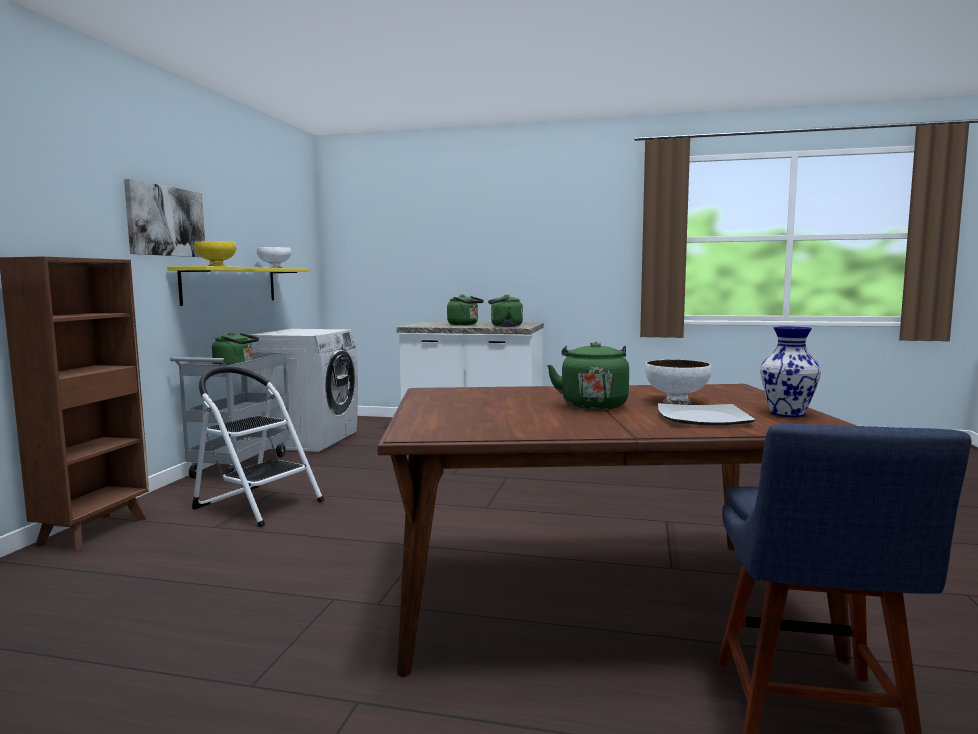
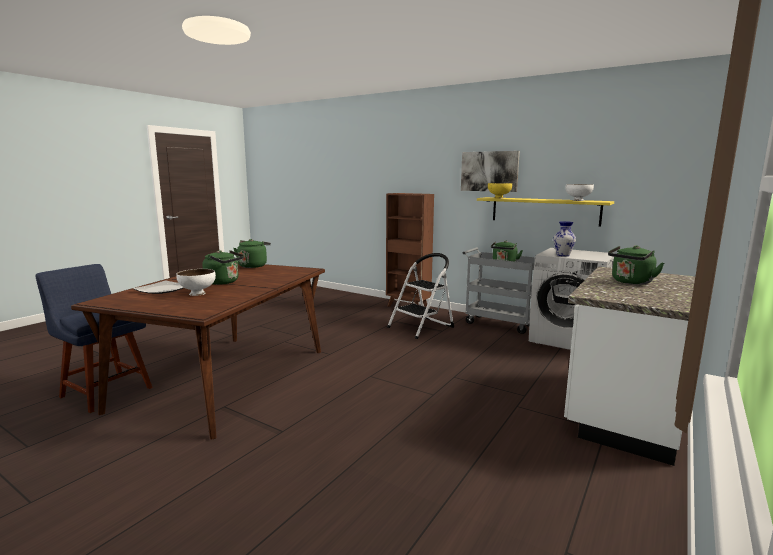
camera: 110 degrees right, 5 degrees up
(504, 326) = (604, 291): green kettle -> green kettle (253, 265)
(788, 414) = (130, 302): vase -> vase (562, 255)

